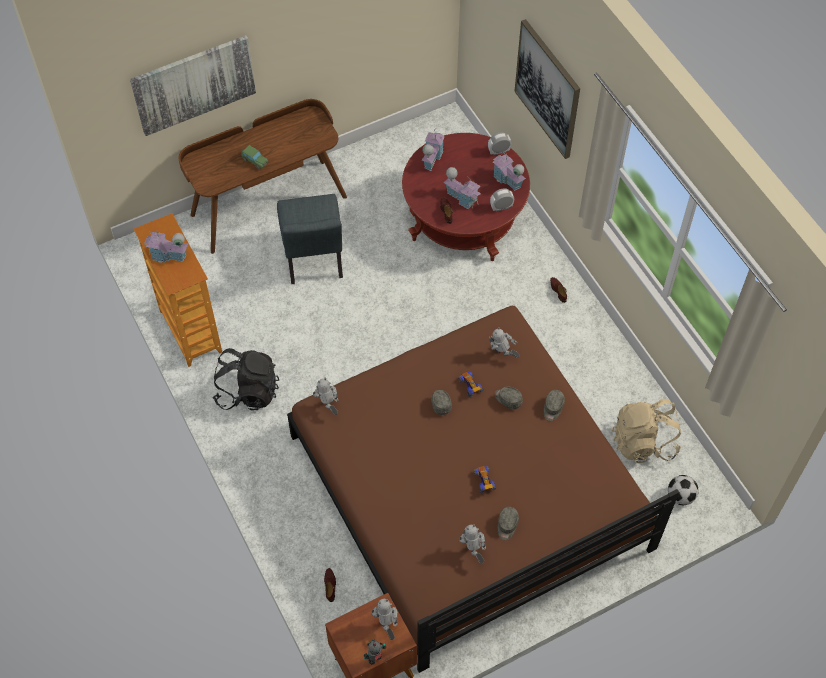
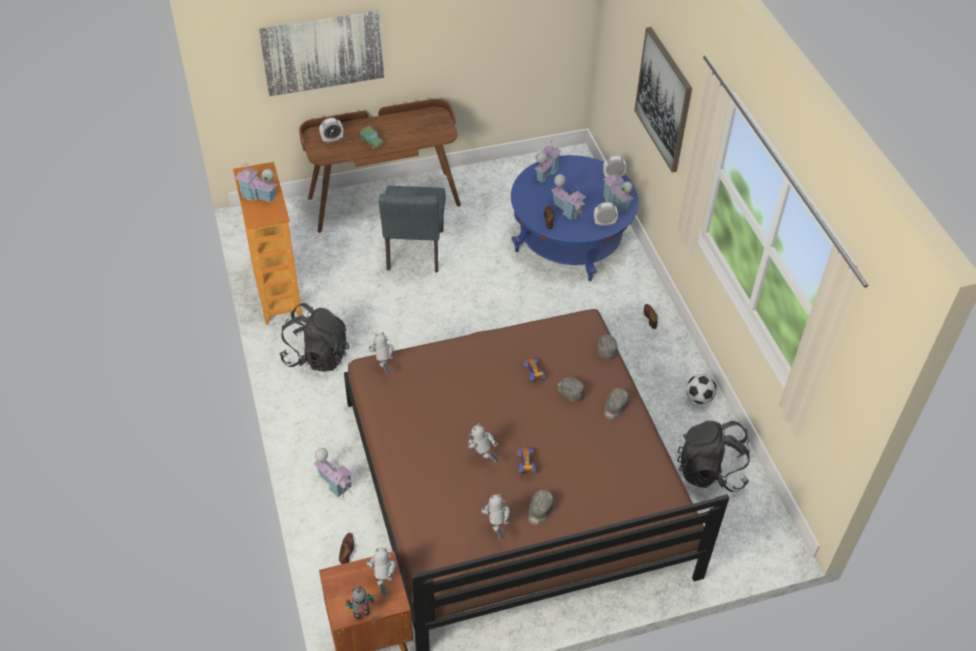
camera: 10 degrees right, 10 degrees down
(213, 164) = (332, 139): none -> alarm clock
(301, 520) = (335, 483): none -> toy house
(440, 403) = (499, 383): grey cap -> grey cap (606, 349)
(464, 218) = (570, 240): red coffee table -> blue coffee table
(502, 355) = (573, 350): toy robot -> toy robot (482, 458)
(643, 442) = (710, 471): beige backpack -> black backpack
(680, 496) = (739, 531): football -> football (699, 398)

